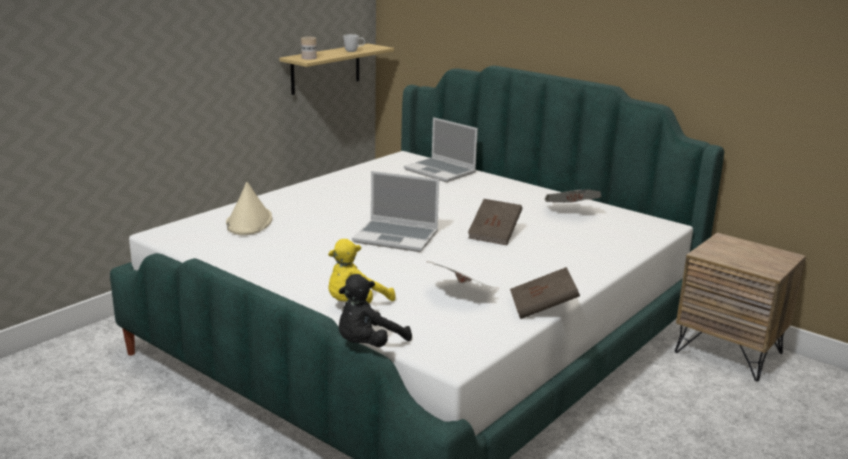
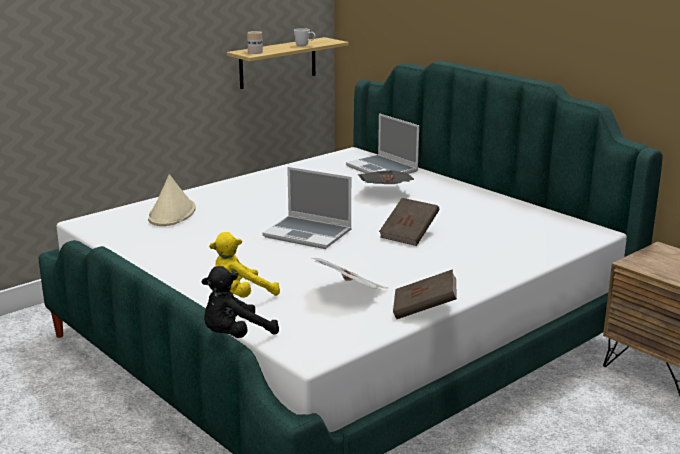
camera: 10 degrees right, 0 degrees up
(570, 211) = (500, 214): newspaper -> newspaper (386, 192)

